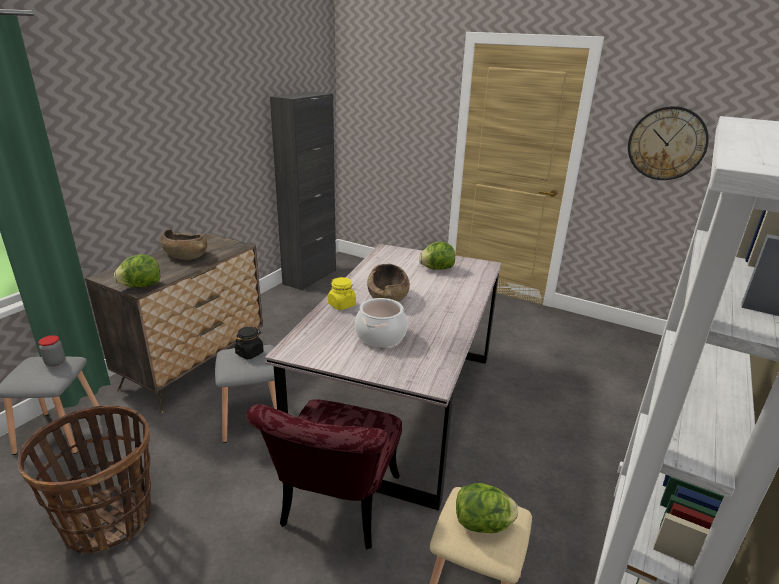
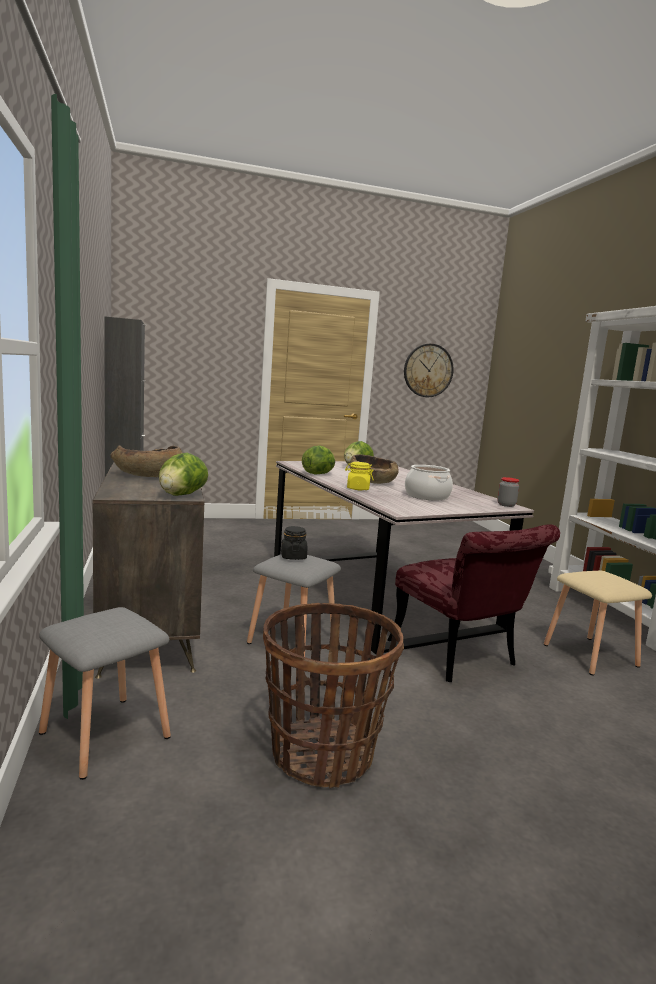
camera: 45 degrees left, 15 degrees down
(55, 362) = (110, 614): jar -> jar (506, 505)
(483, 524) = (606, 578): lettuce -> lettuce (318, 474)

